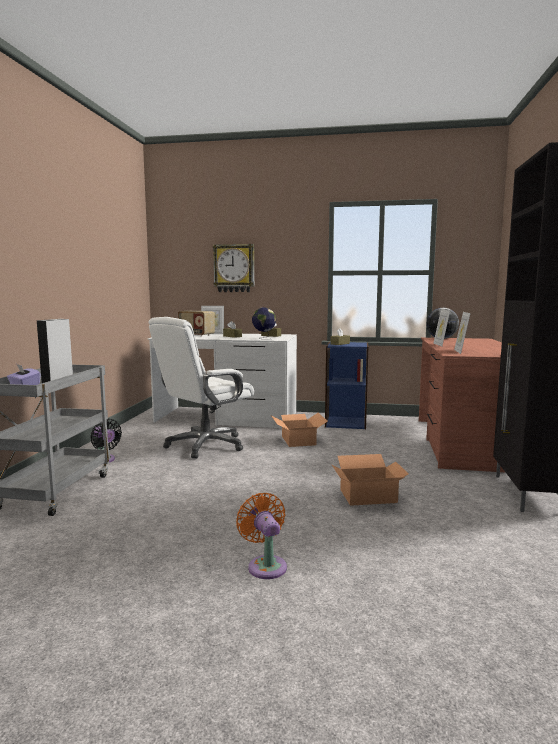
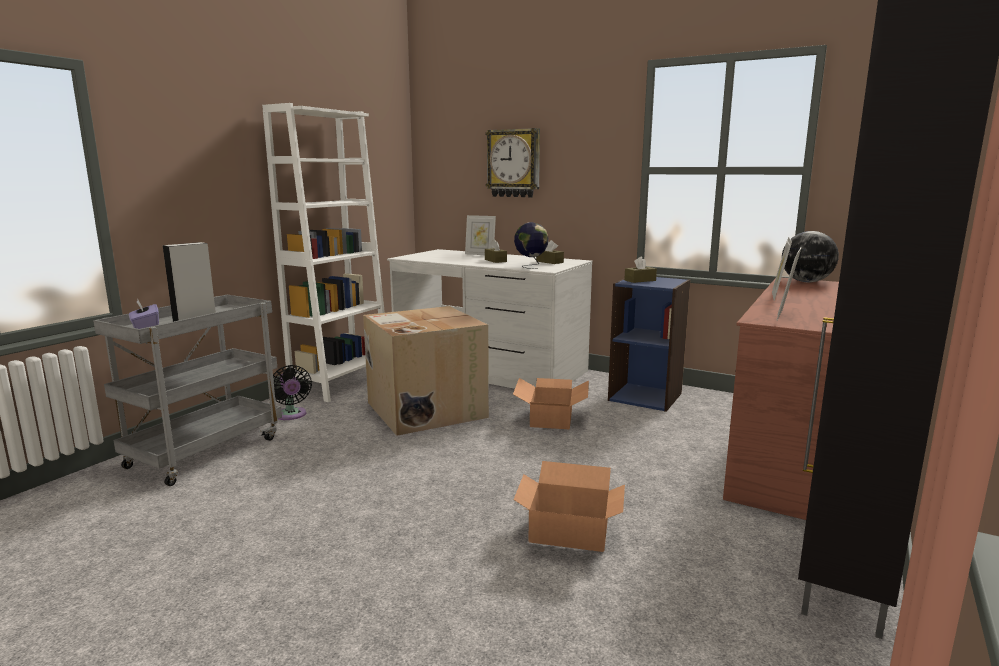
camera: 20 degrees right, 5 degrees up
(122, 436) = (341, 383): none -> white bookcase
(196, 335) = (454, 256): radio -> none
(205, 445) = (424, 409): white office chair -> cardboard box
(266, 565) = (329, 619): orange fan -> none

